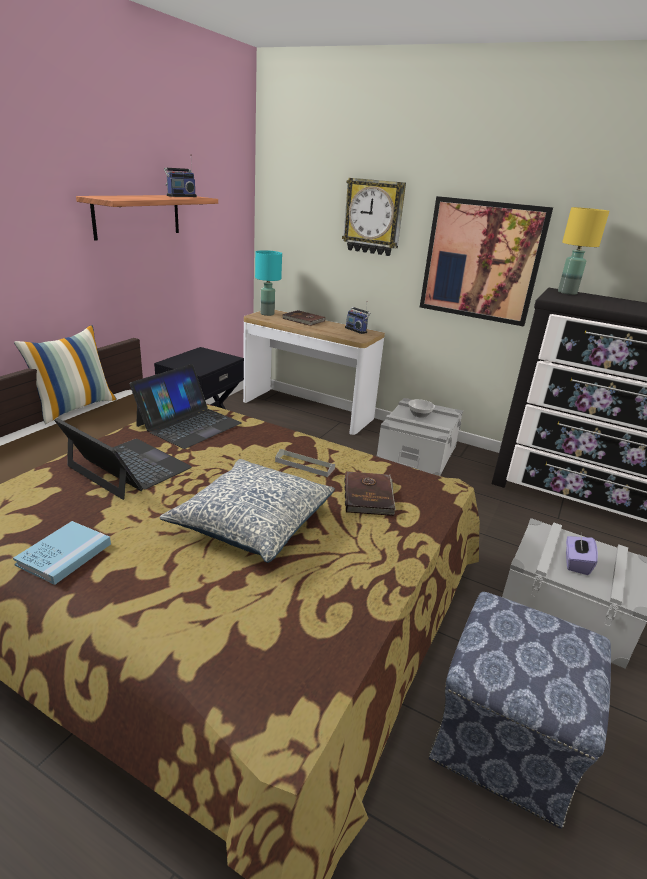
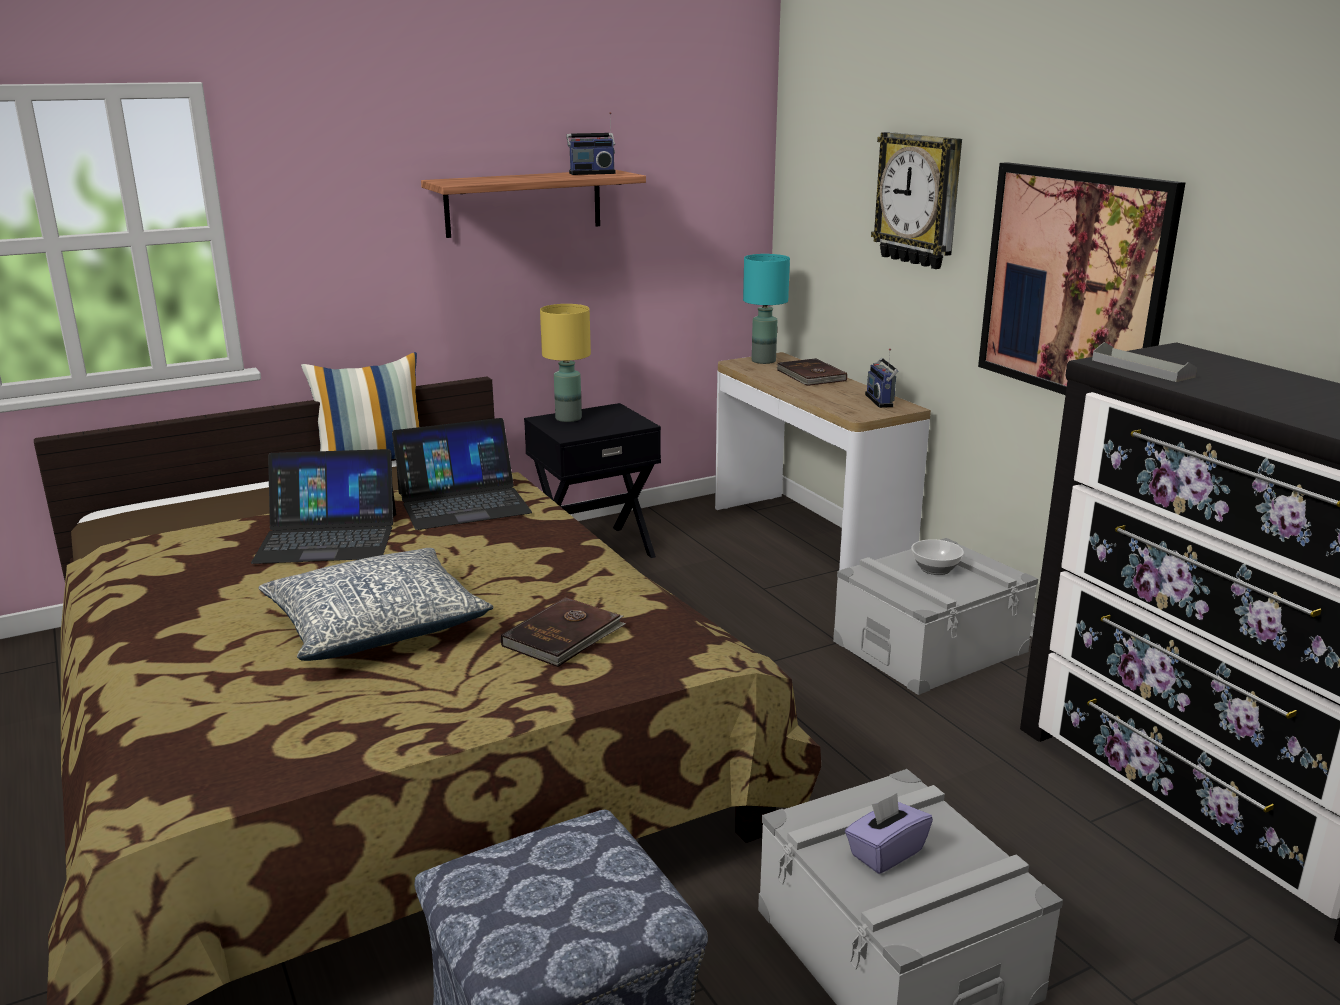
camera: 35 degrees right, 5 degrees down
(64, 554) = (161, 606): blue book -> none
(128, 467) = (328, 537): laptop -> laptop turned 105 degrees clockwise
(304, 465) = (535, 580): grey tray -> grey tray (1142, 368)
(567, 293) = (1186, 355): yellow table lamp -> yellow table lamp (568, 418)

